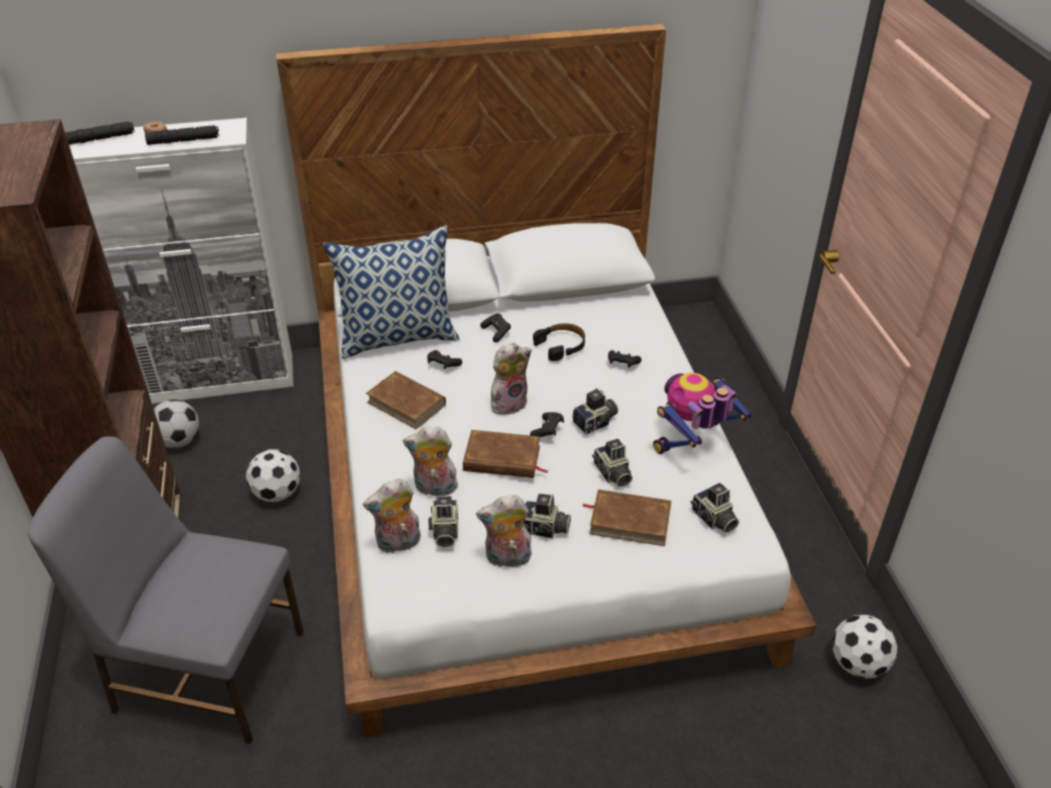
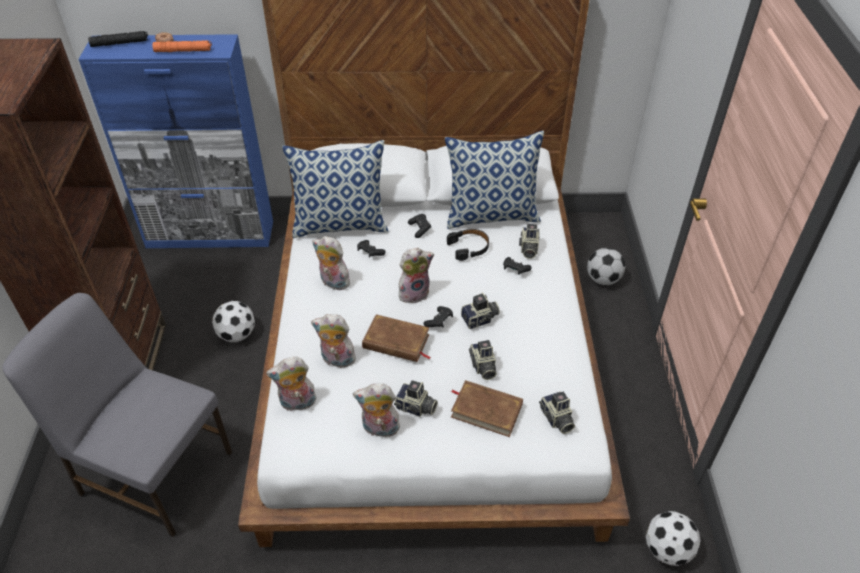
camera: 10 degrees right, 5 degrees up
(179, 441) = (174, 281): football -> football (603, 279)
(184, 141) = (183, 51): black flashlight -> orange flashlight
(215, 380) = (211, 234): white cabinet -> blue cabinet
(406, 403) = (333, 283): brown book -> plush toy
(444, 531) = (335, 398): camera -> camera (528, 249)
(579, 308) = (492, 215): none -> pillow
(692, 444) = (555, 349): toy robot -> none

